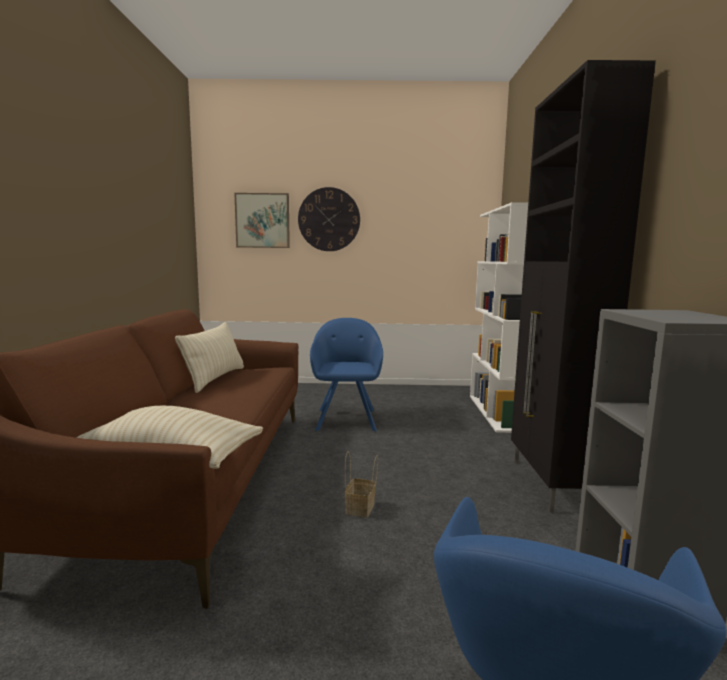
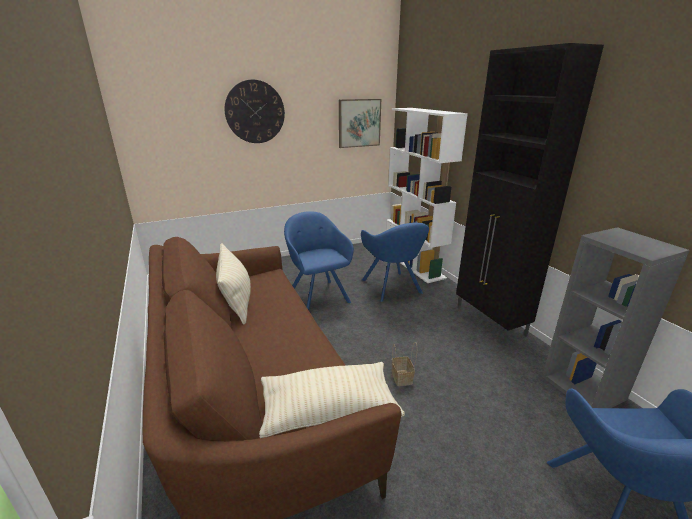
camera: 25 degrees left, 15 degrees up
(262, 220) = (187, 116): picture -> picture (359, 123)
(443, 428) = (392, 287): none -> blue armchair

